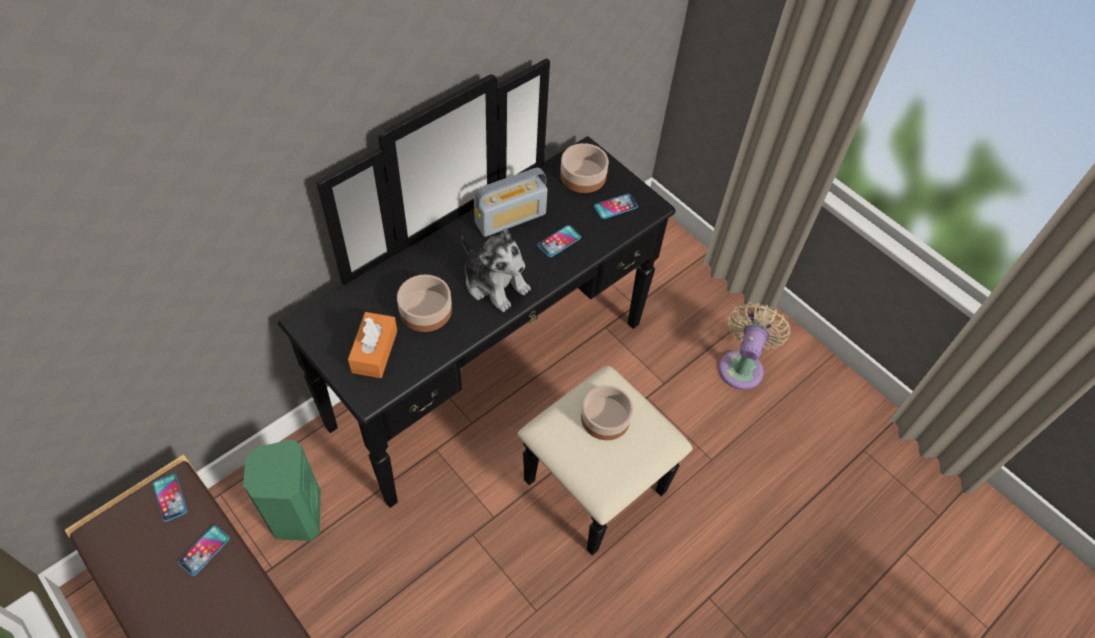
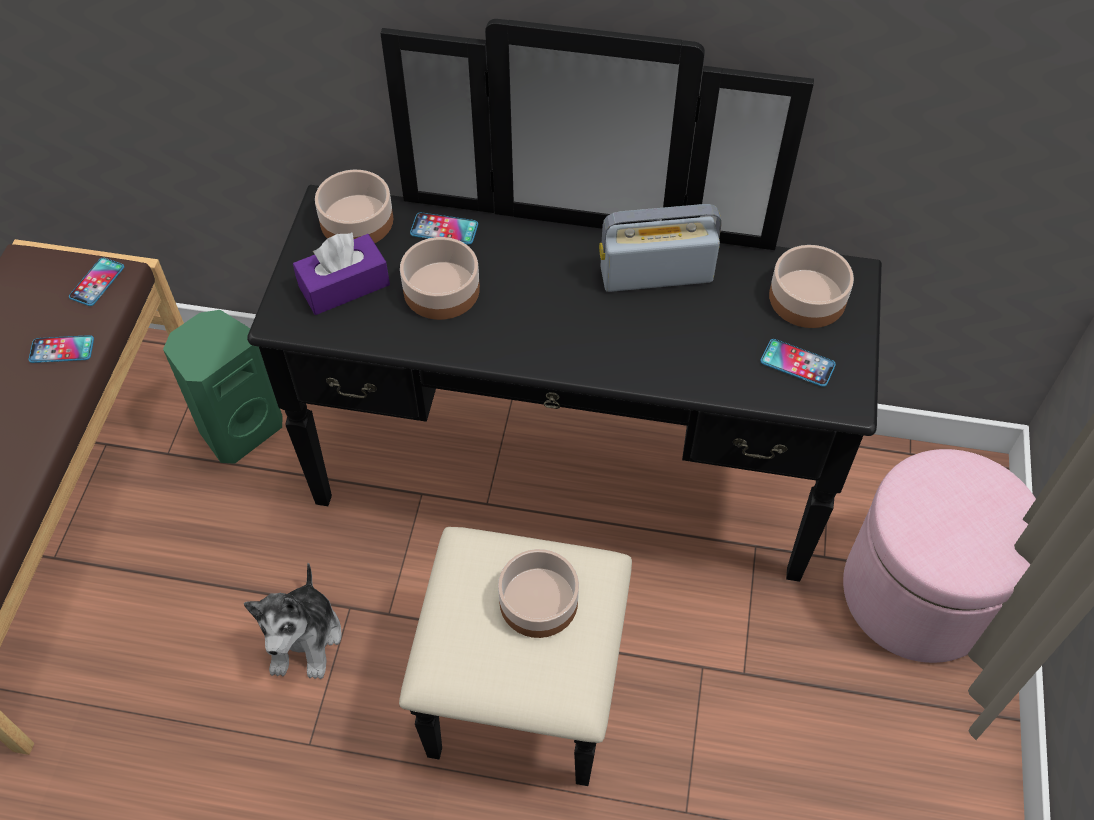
camera: 55 degrees right, 0 degrees up
(332, 316) = (355, 221): none -> bowl
(374, 351) = (344, 285): orange tissue box -> purple tissue box
(495, 283) = (544, 325): plush toy -> plush toy (305, 638)
(510, 218) = (656, 274): radio -> radio turned 150 degrees clockwise
(559, 241) = (674, 343): phone -> phone (444, 229)
(683, 286) = (918, 593): none -> pink ottoman
(742, 366) = (871, 755): beige fan -> none

